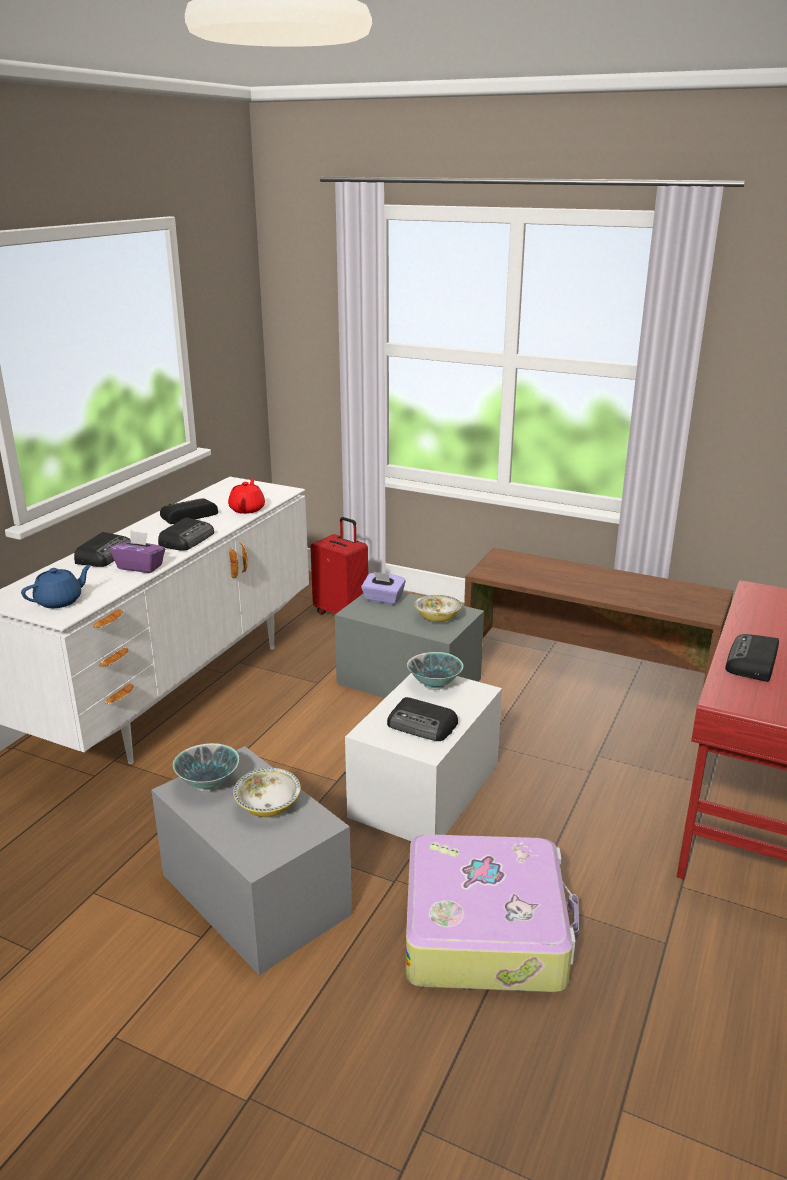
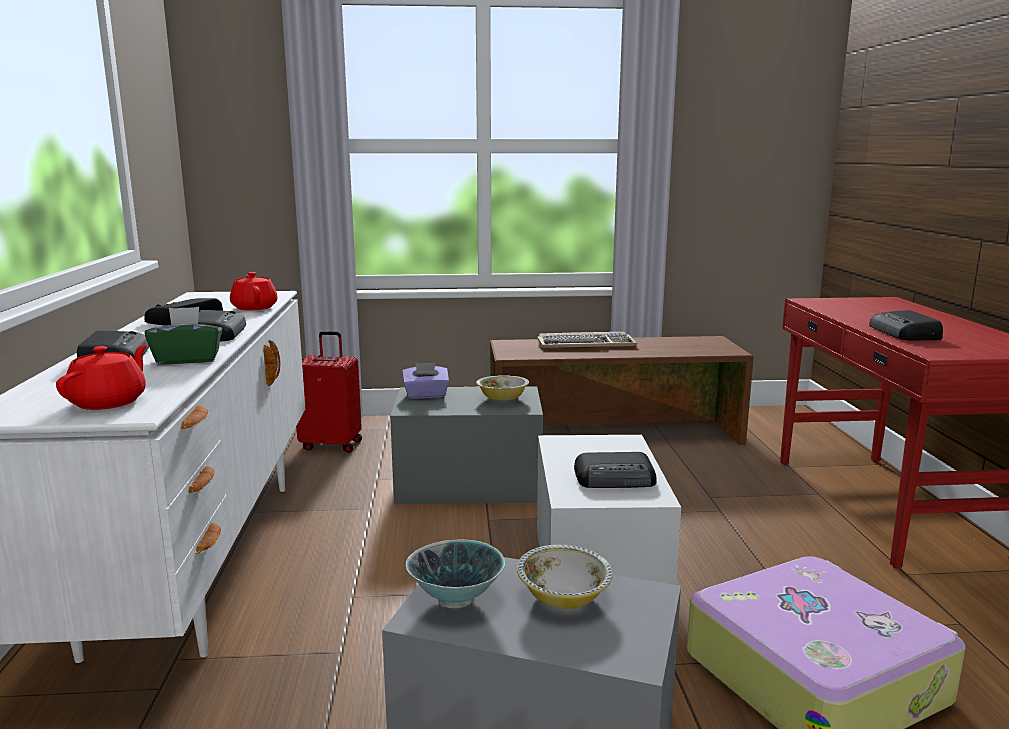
camera: 30 degrees left, 10 degrees down
(60, 601) = (109, 402): blue teapot -> red teapot
(140, 567) = (188, 359): purple tissue box -> green tissue box
(435, 685) = (578, 446): bowl -> none
(572, 572) = (586, 344): none -> keyboard

